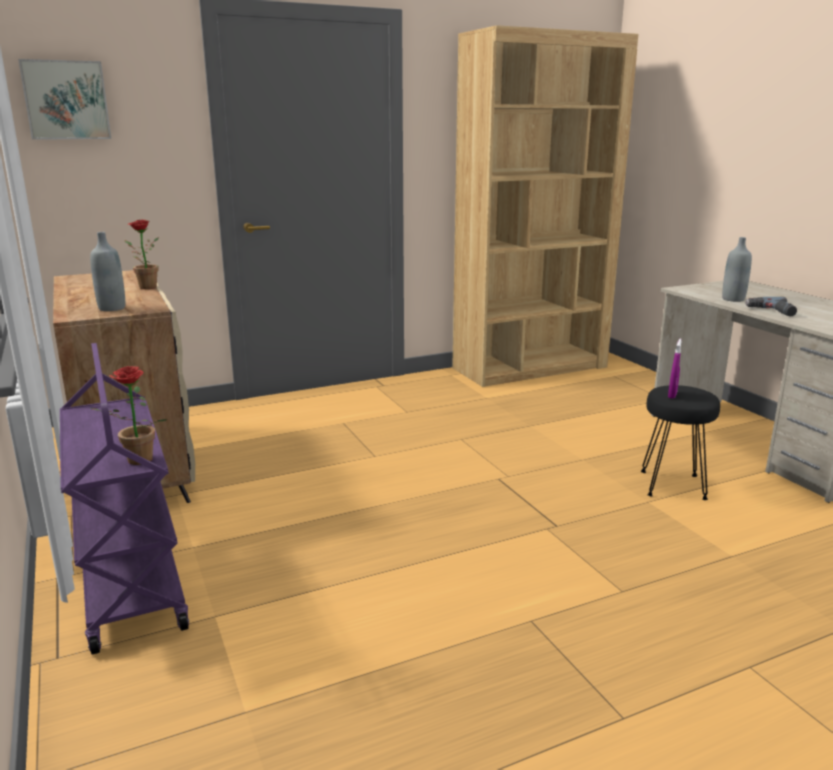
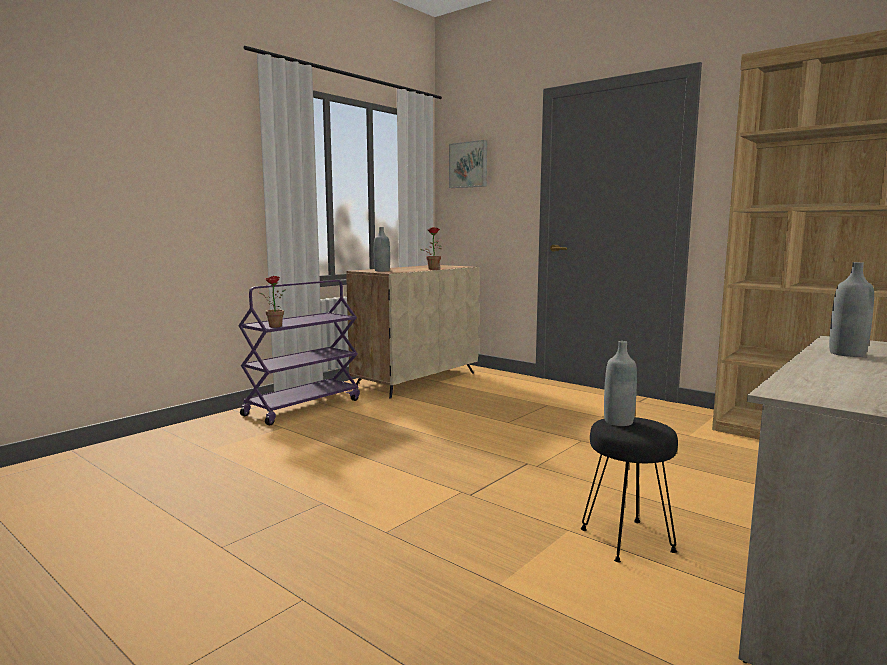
camera: 65 degrees right, 10 degrees down
(672, 395) = (618, 422): purple spray bottle -> grey bottle
(771, 311) = (823, 365): power drill -> none

